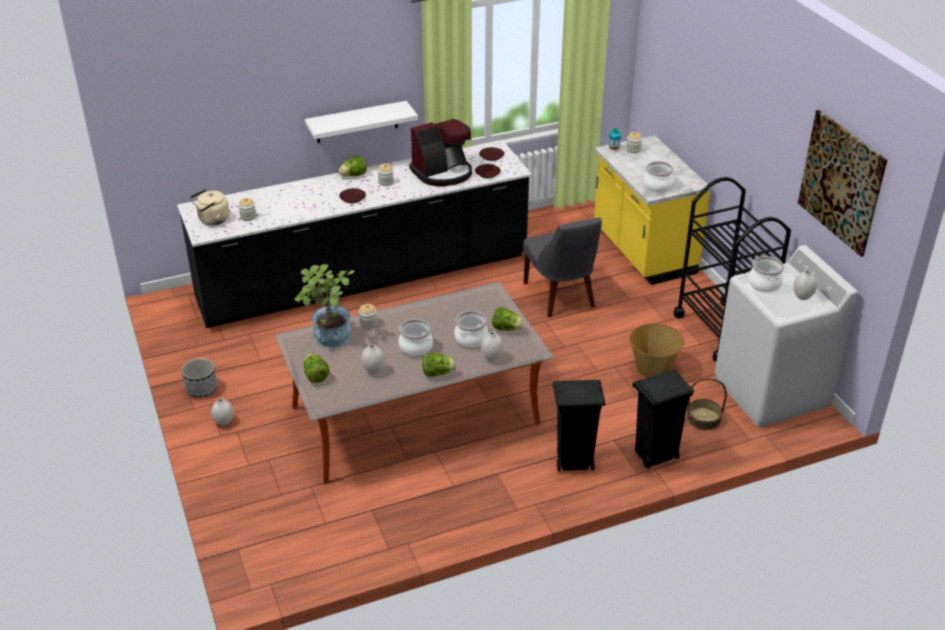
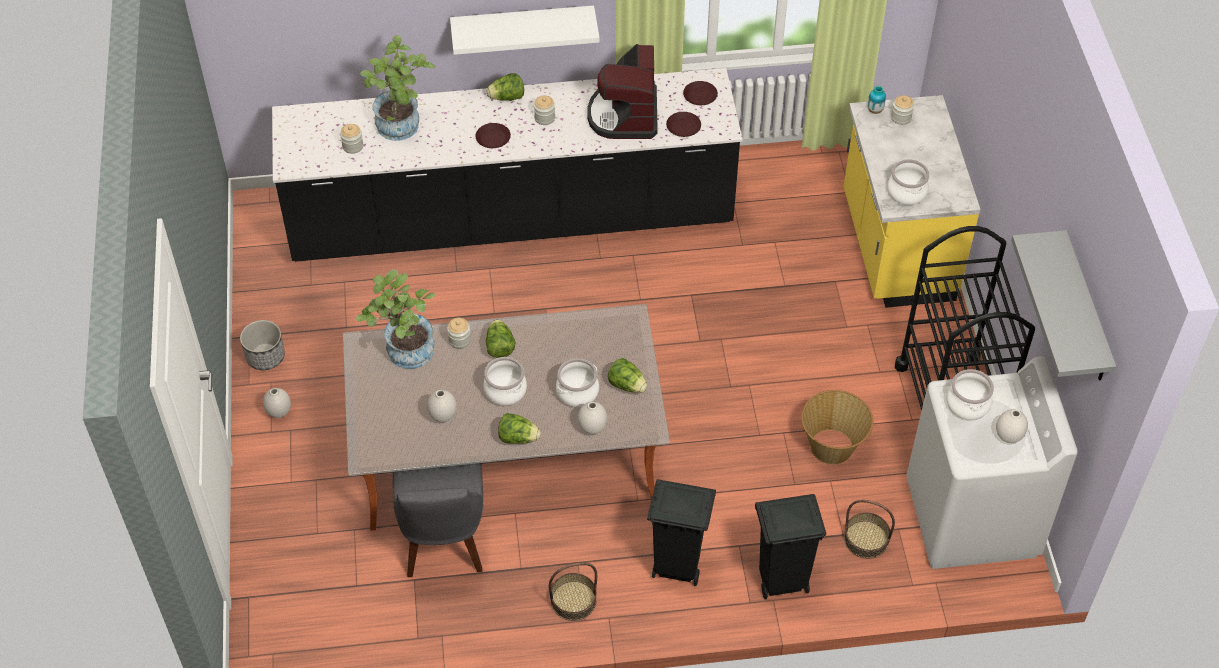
camera: 15 degrees right, 15 degrees up
(212, 220) = (307, 143): beige kettle -> none
(282, 202) = (402, 129): none -> potted plant
(315, 376) = (372, 410): lettuce -> lettuce (499, 347)
(443, 173) = (624, 115): coffee machine -> coffee machine turned 105 degrees clockwise
(503, 499) = (573, 601): none -> basket
(560, 297) = (756, 303): grey chair -> grey chair (443, 540)
(841, 182) = (1086, 310): picture -> grey shelf

